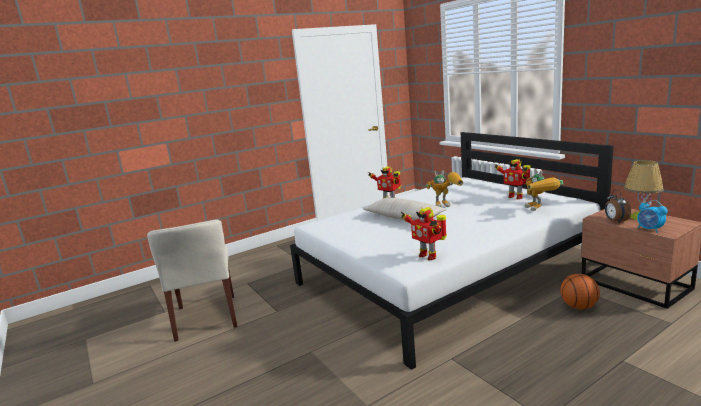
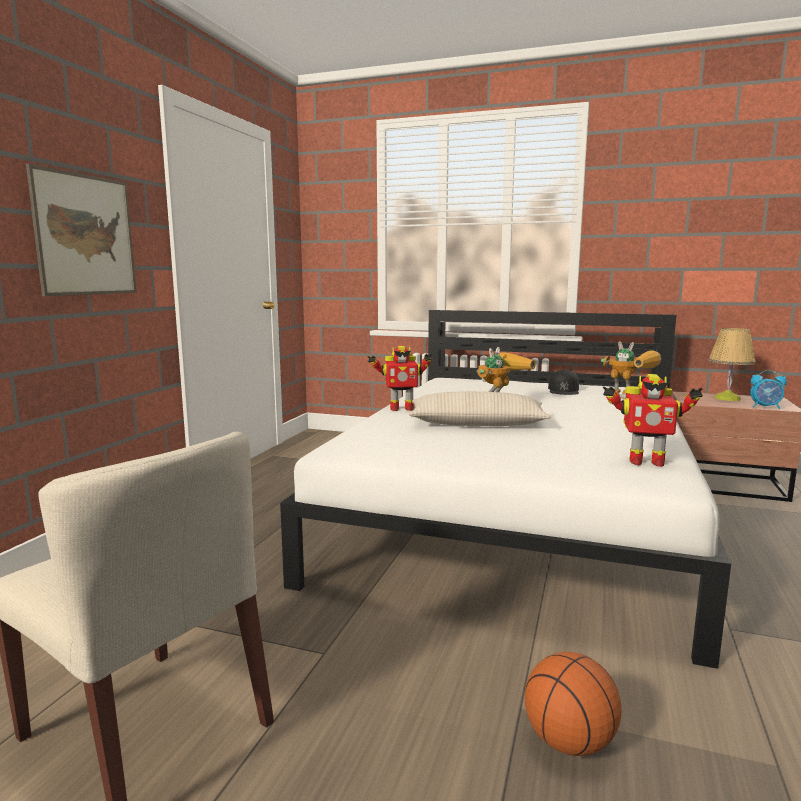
camera: 40 degrees left, 5 degrees down
(251, 114) = (85, 235): none -> picture
(515, 197) = (563, 390): toy robot -> black cap
(578, 307) = (725, 519): basketball -> basketball (569, 742)
(615, 221) = (717, 404): alarm clock -> none

